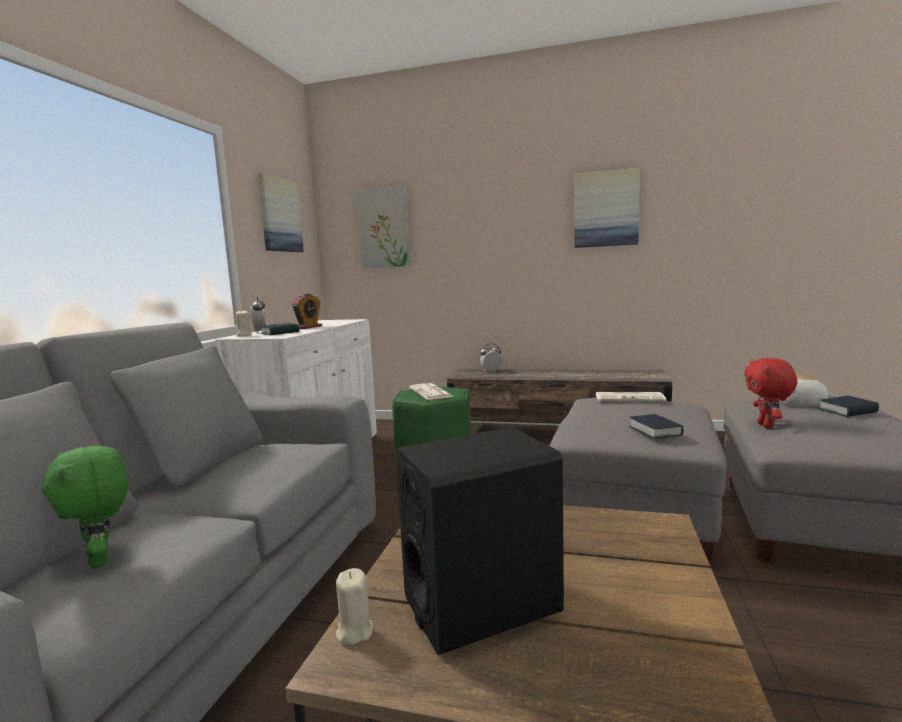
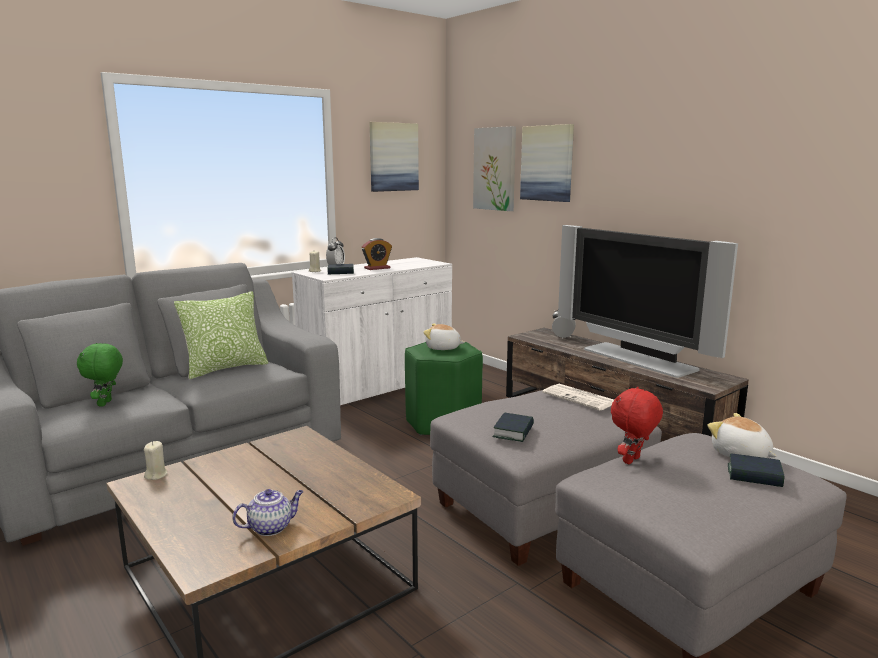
camera: 35 degrees right, 5 degrees up
(239, 459) = (226, 368): none -> pillow
(431, 392) = (443, 348): newspaper -> plush toy
(482, 604) = (217, 488): black speaker -> none
(575, 374) = (637, 360): none -> television
(606, 209) = (704, 168): picture -> picture (547, 163)
(654, 616) = (271, 527): none -> teapot

